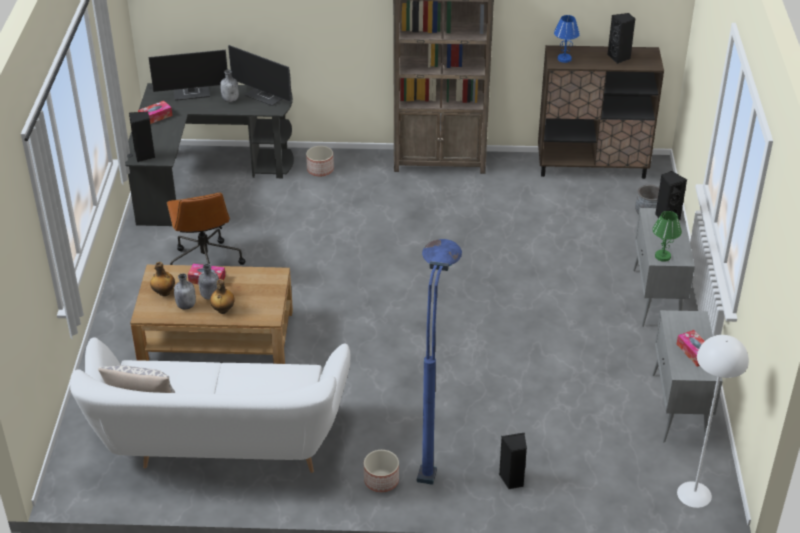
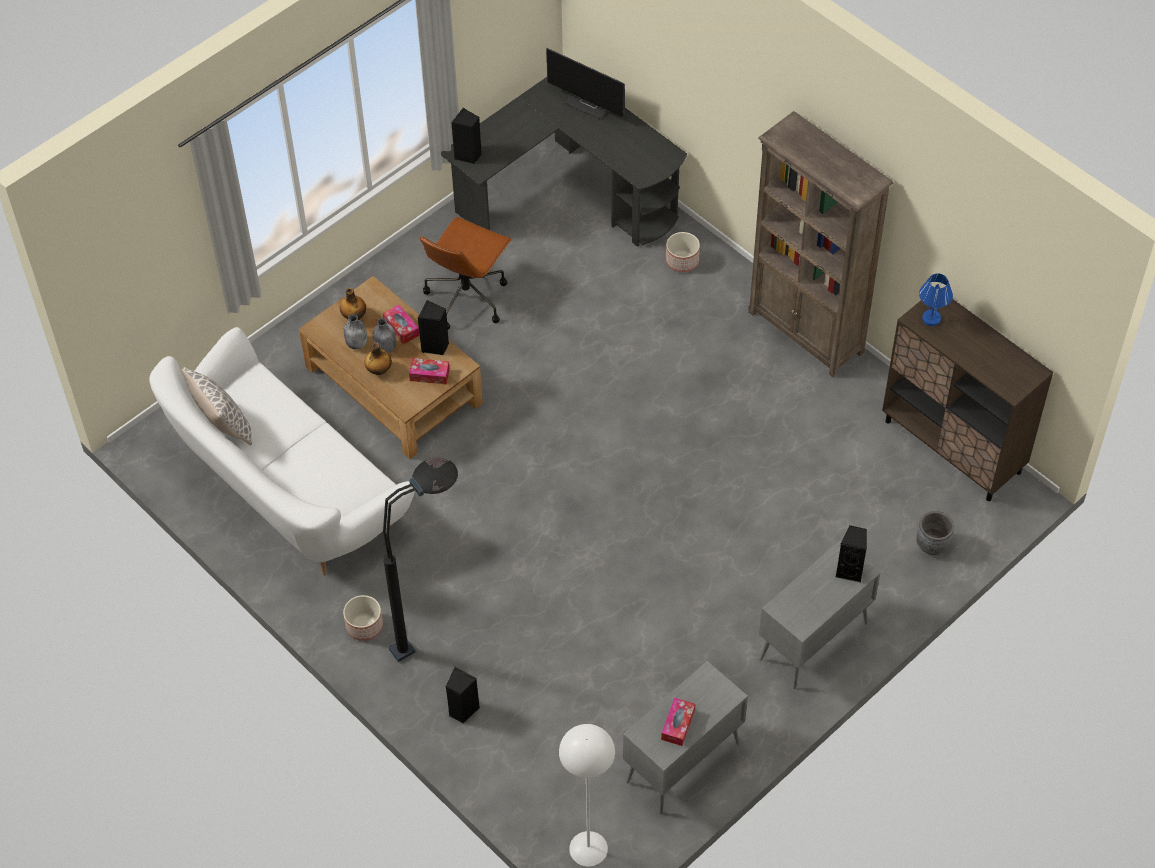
camera: 45 degrees right, 15 degrees up
(155, 117) = (527, 113): tissue box -> tissue box (429, 375)
(231, 100) = (615, 136): grey bottle -> none
(266, 96) = (651, 154): monitor -> none
(434, 448) = (437, 631): blue floor lamp -> black floor lamp
(619, 57) = (990, 357): black speaker -> black speaker (435, 346)
(663, 256) = (787, 609): green table lamp -> none

